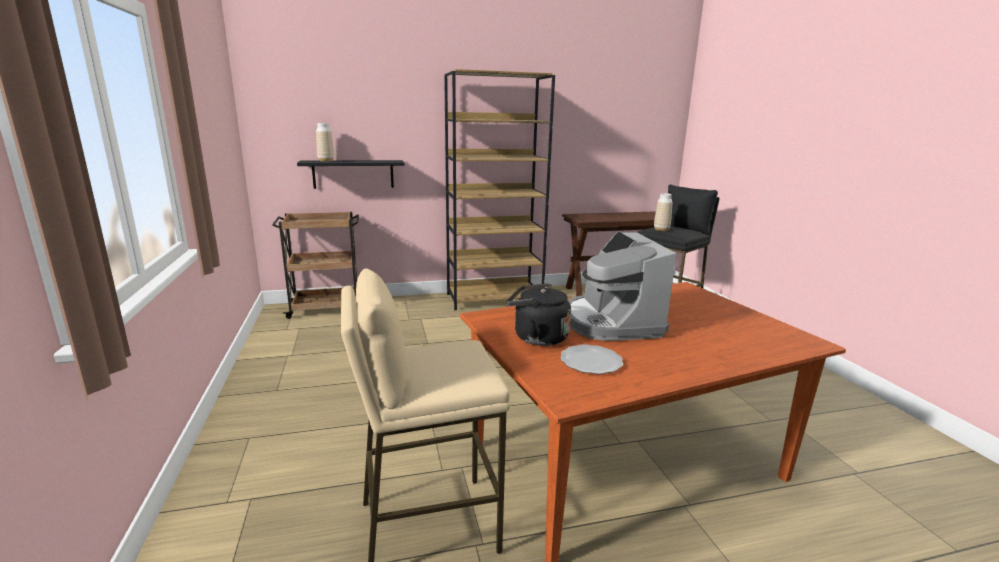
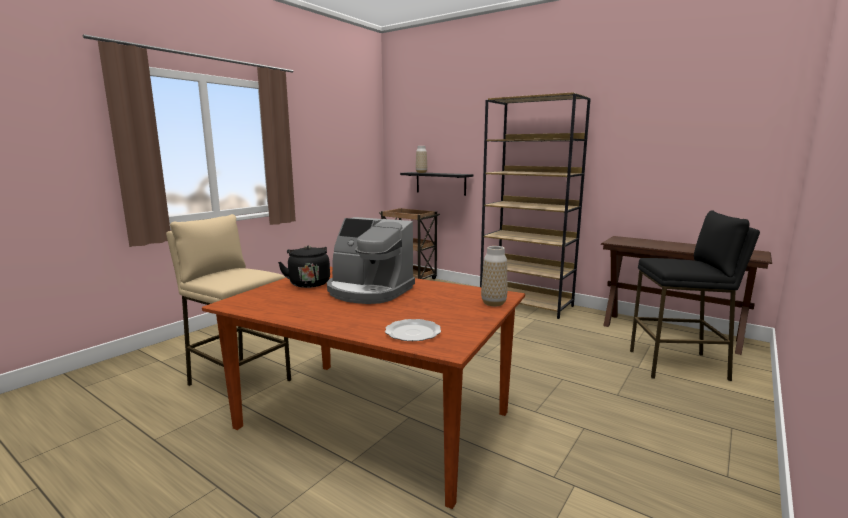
camera: 50 degrees right, 5 degrees down
(591, 361) = (289, 299): plate -> plate (414, 332)
(611, 322) = (369, 291): coffee machine -> coffee machine turned 105 degrees counterclockwise
(661, 230) = (665, 260): vase -> vase (493, 303)

